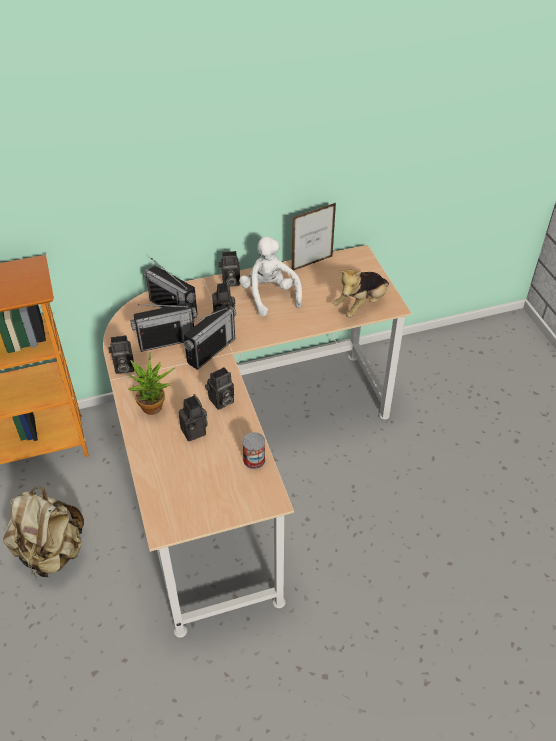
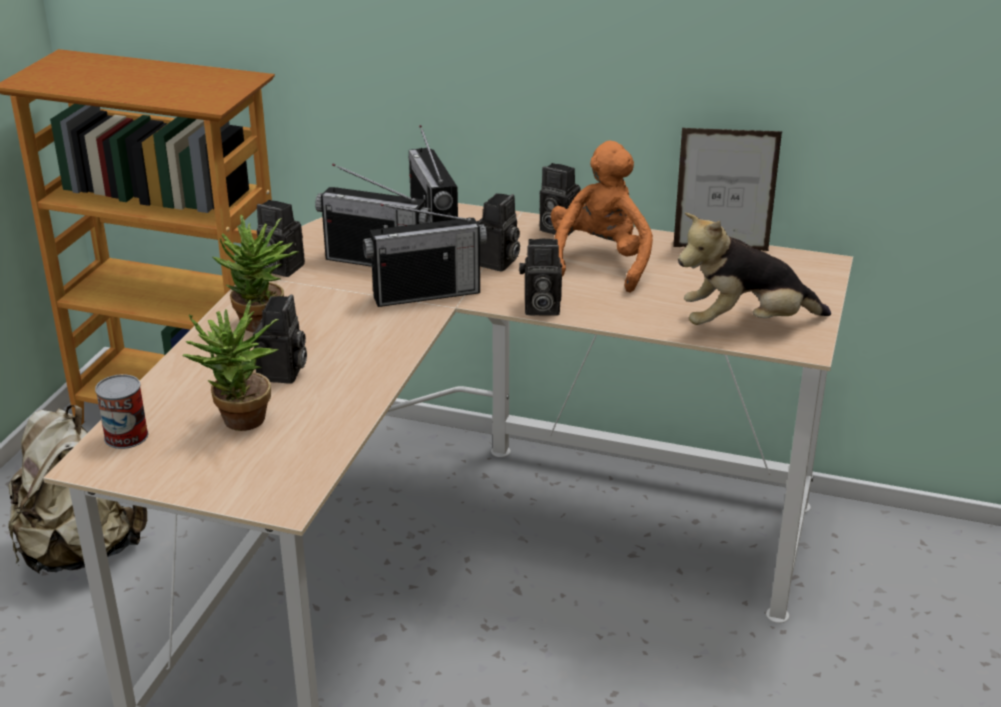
camera: 35 degrees right, 15 degrees down
(207, 470) = (239, 424): none -> potted plant
(221, 401) = (364, 355): camera -> camera (539, 308)
(254, 460) = (322, 442): can -> can (126, 436)
(269, 295) = (600, 263): white plush toy -> orange plush toy

